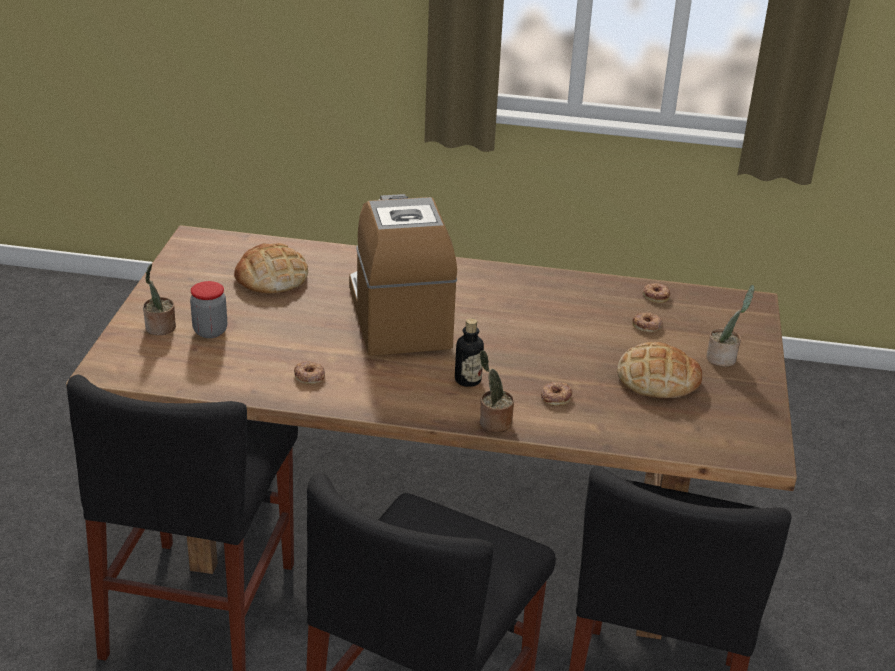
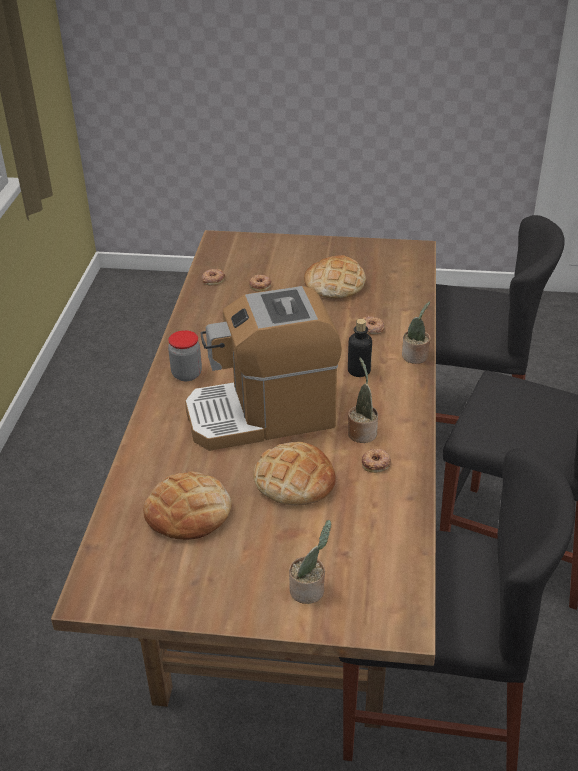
camera: 90 degrees left, 5 degrees up
(210, 331) = (308, 546): jar -> jar (187, 374)
(297, 329) = (294, 480): none -> bread
(723, 358) = (301, 256): potted plant -> potted plant (362, 432)

